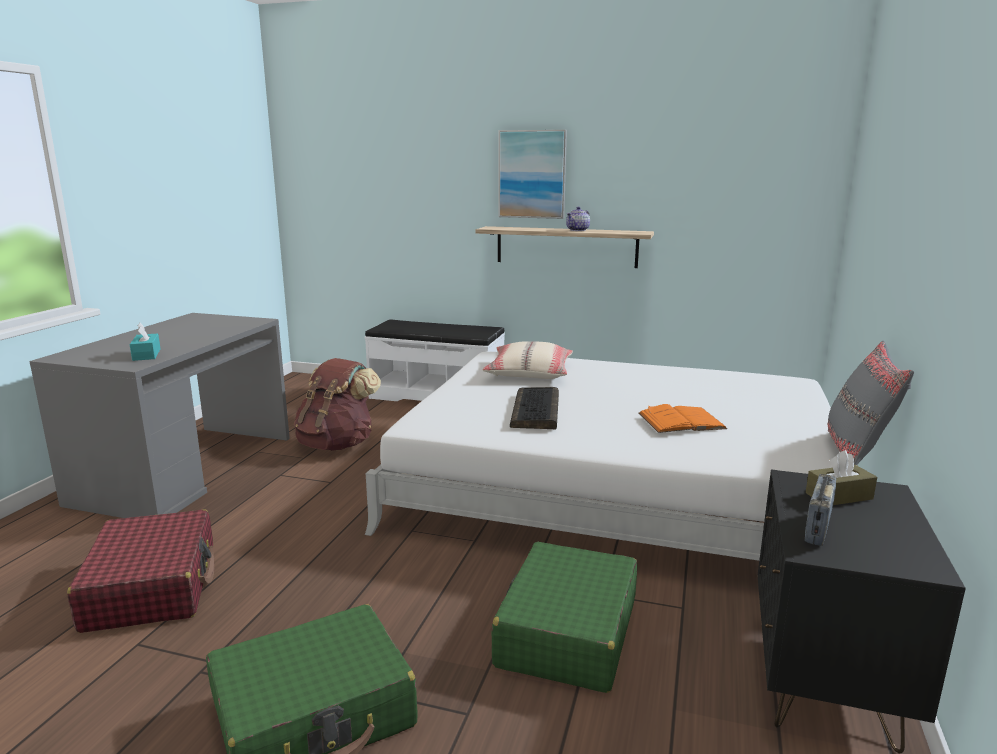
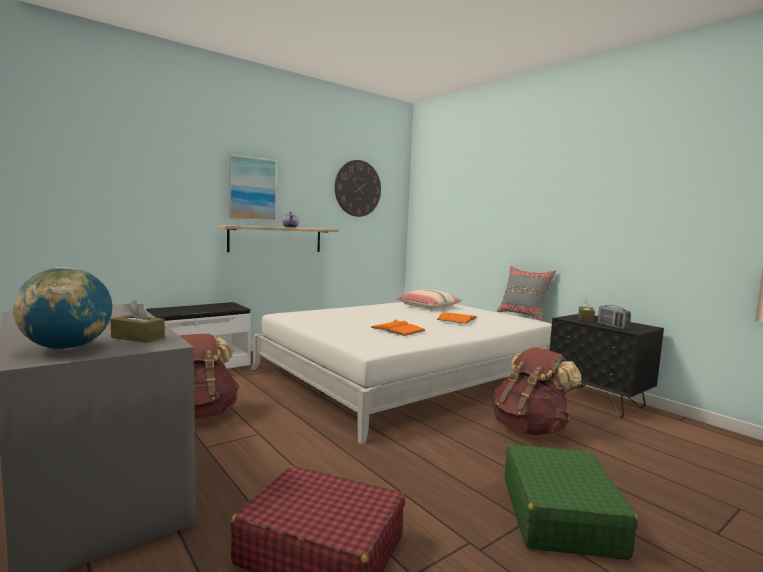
camera: 55 degrees left, 10 degrees down
(97, 353) = (67, 348): none -> globe
(146, 354) = (138, 337): turquoise tissue box -> brown tissue box
(529, 372) = (331, 317): beige pillow -> beige pillow (428, 307)
(536, 410) = (397, 329): keyboard -> orange book
(567, 633) = (529, 428): green suitcase -> brown backpack
(721, 160) = (358, 188): none -> wall clock

